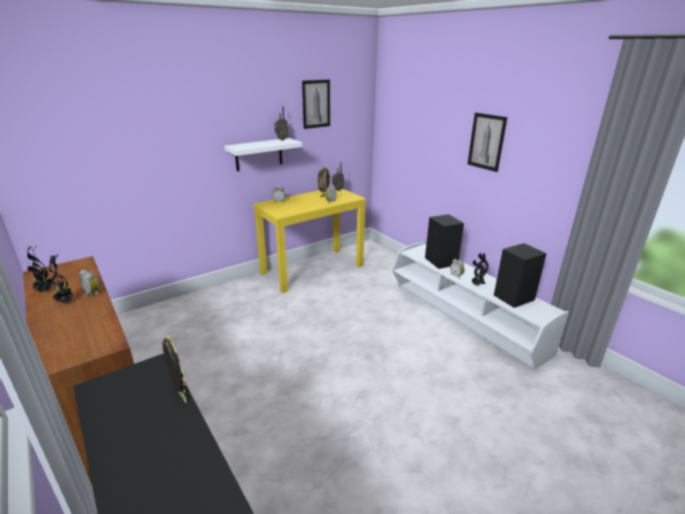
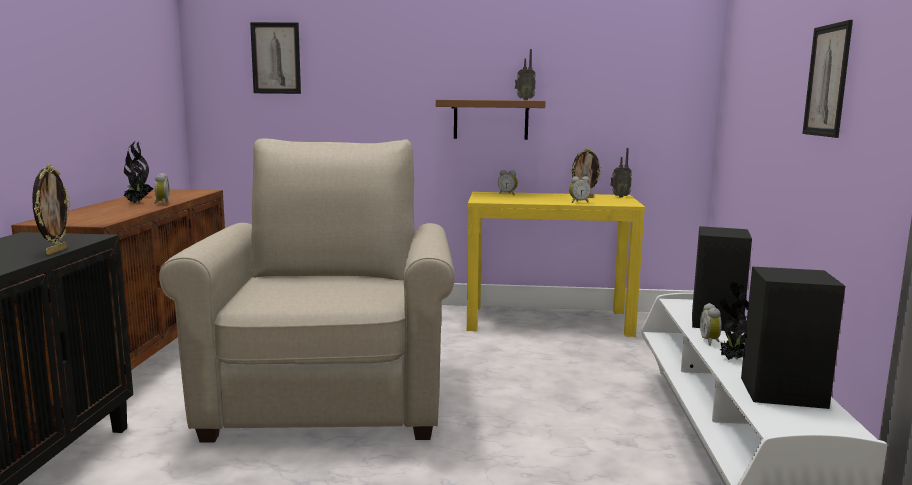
camera: 40 degrees right, 15 degrees down
(259, 154) = (491, 119): white shelf -> brown shelf
(277, 375) = (331, 395): none -> beige armchair
(316, 104) = (597, 53): picture -> picture (276, 58)

